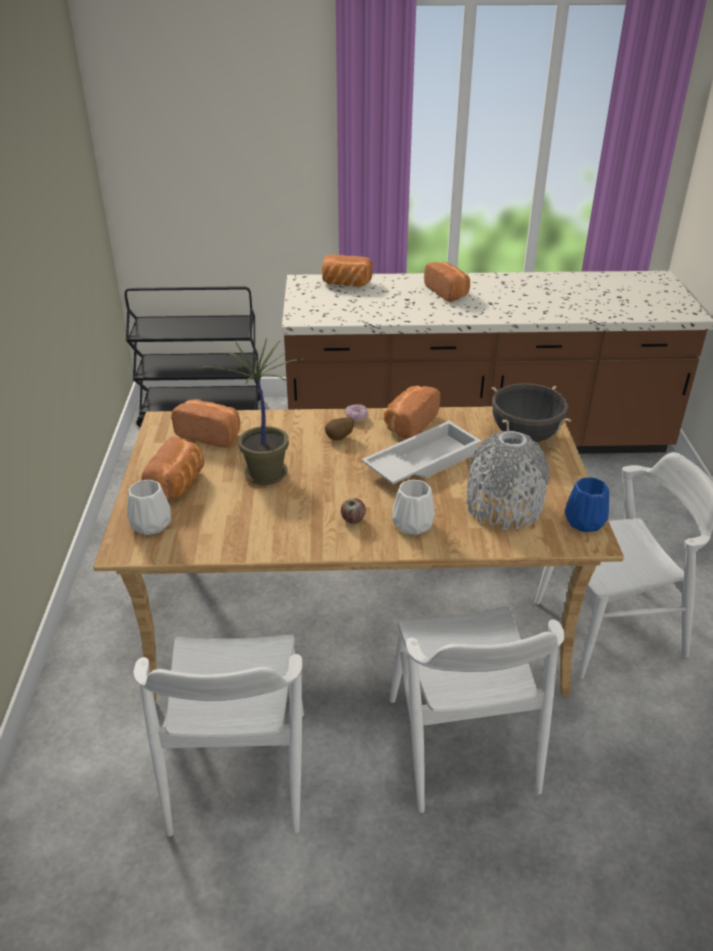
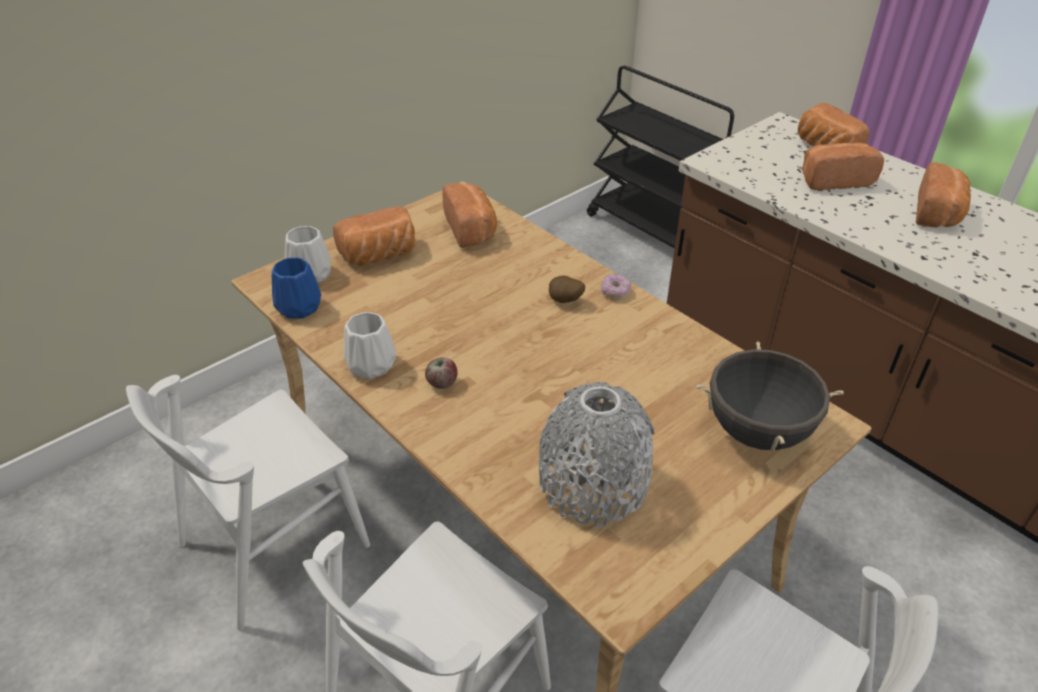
camera: 50 degrees right, 5 degrees up
(264, 474) = (450, 290): potted plant -> none
(409, 424) = (654, 331): bread -> bread (833, 180)
(411, 524) = (479, 427): white vase -> white vase (371, 364)
(421, 461) = (598, 376): white tray -> none
(583, 521) = (649, 573): blue vase -> blue vase (299, 307)

